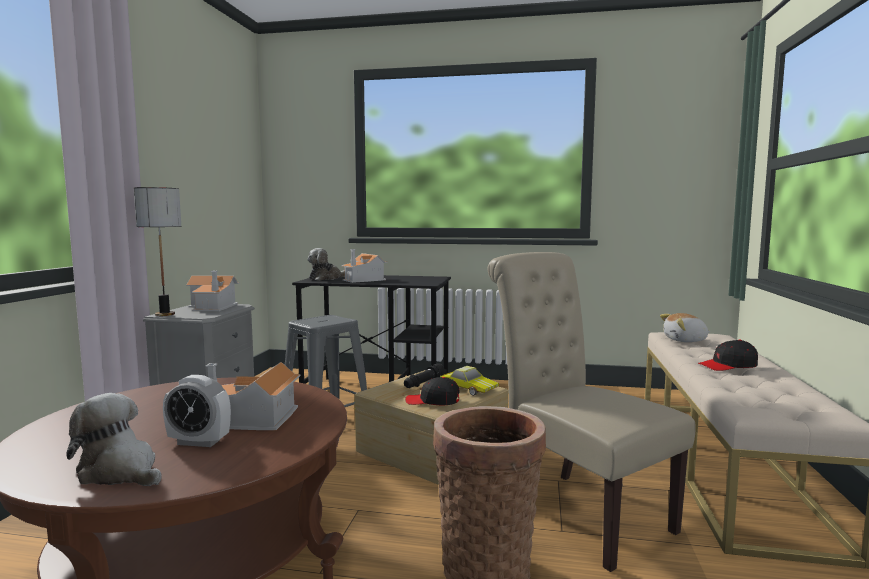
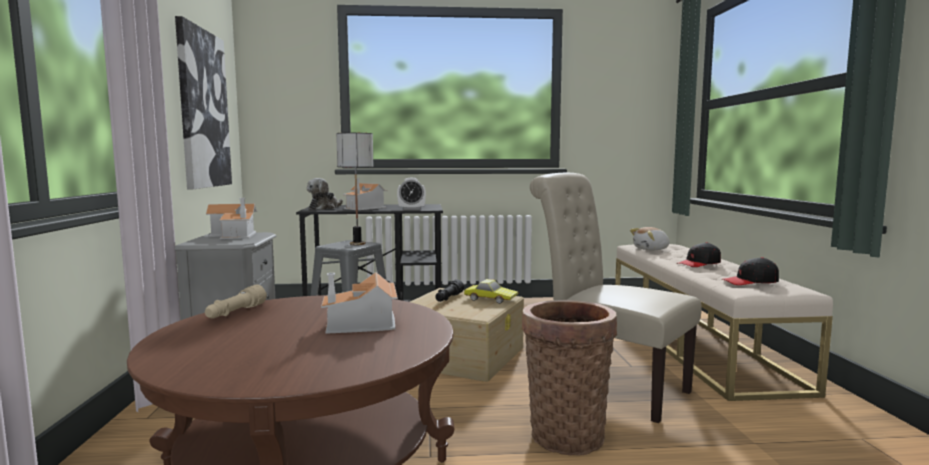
camera: 15 degrees left, 0 degrees up
(120, 472) = (292, 369): plush toy -> none
(155, 393) = (235, 313): none -> beige flashlight
(165, 314) = (196, 242): table lamp -> table lamp (357, 243)
(199, 442) = (336, 343): alarm clock -> alarm clock (411, 209)
(210, 181) = (202, 109): none -> picture
(433, 401) = (469, 310): black cap -> black cap (750, 282)

